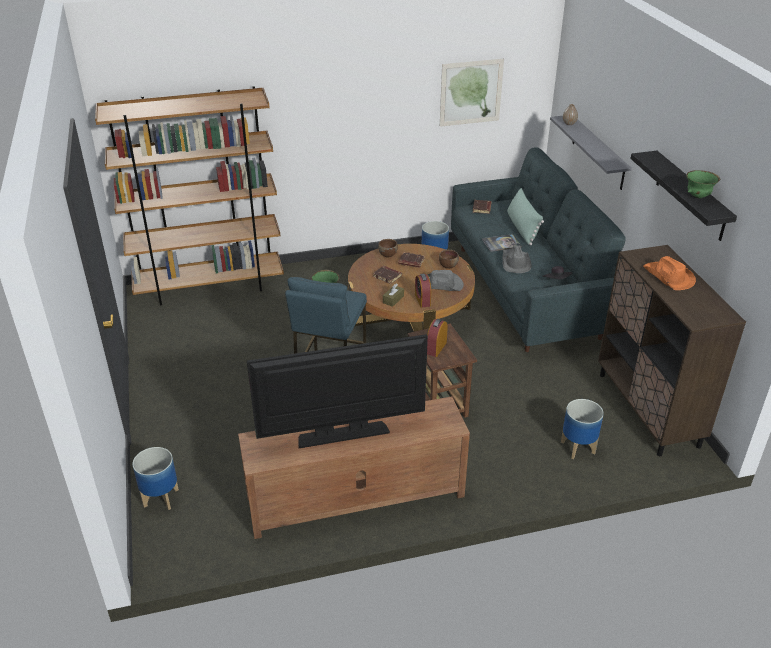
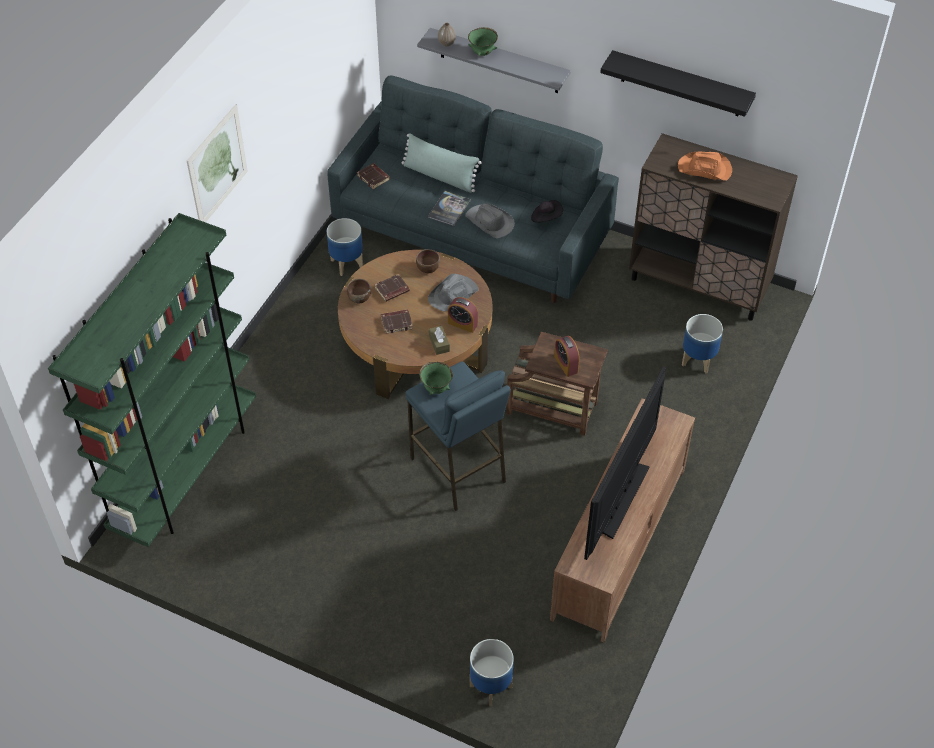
camera: 50 degrees left, 15 degrees up
(210, 286) = (186, 471): brown bookcase -> green bookcase
(471, 92) = (322, 63): picture -> picture (217, 166)
(698, 196) = (708, 88): green bowl -> green bowl (483, 53)

